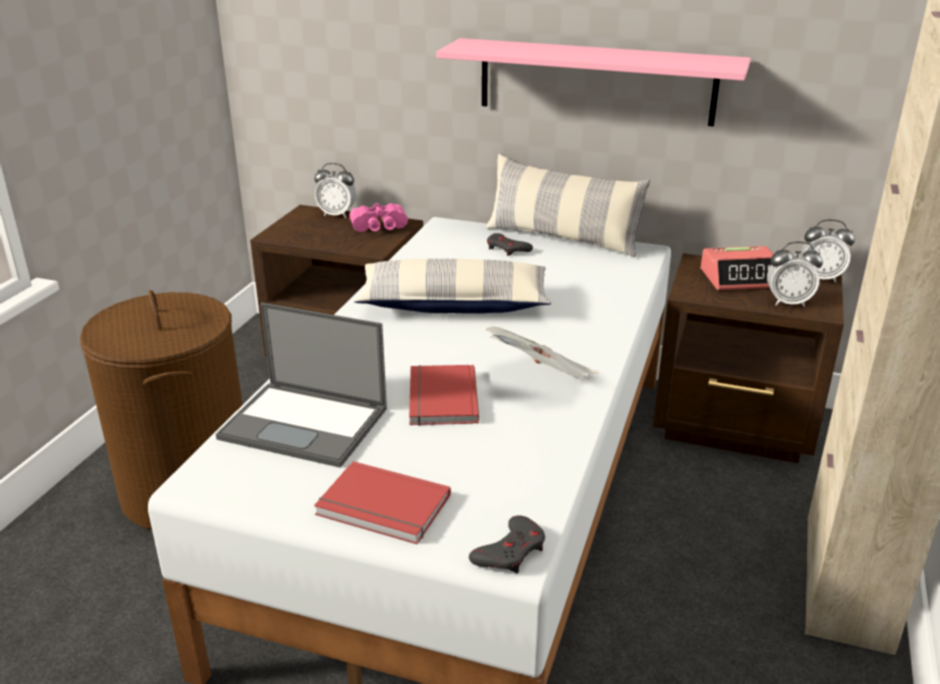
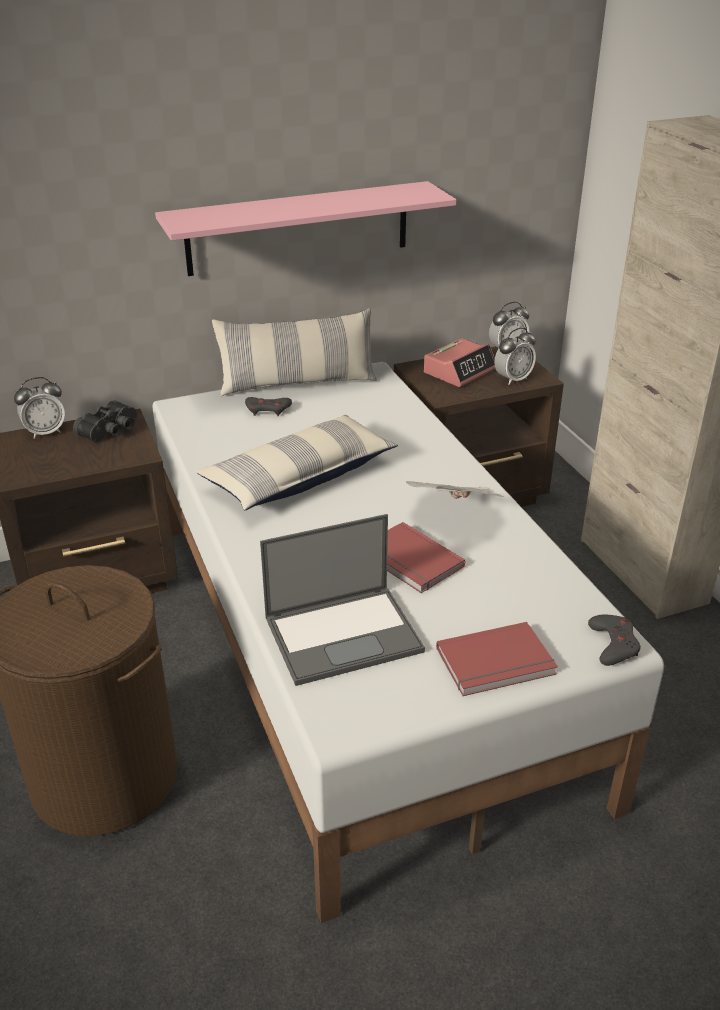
camera: 40 degrees left, 5 degrees up
(379, 228) = (111, 431): pink binoculars -> black binoculars

